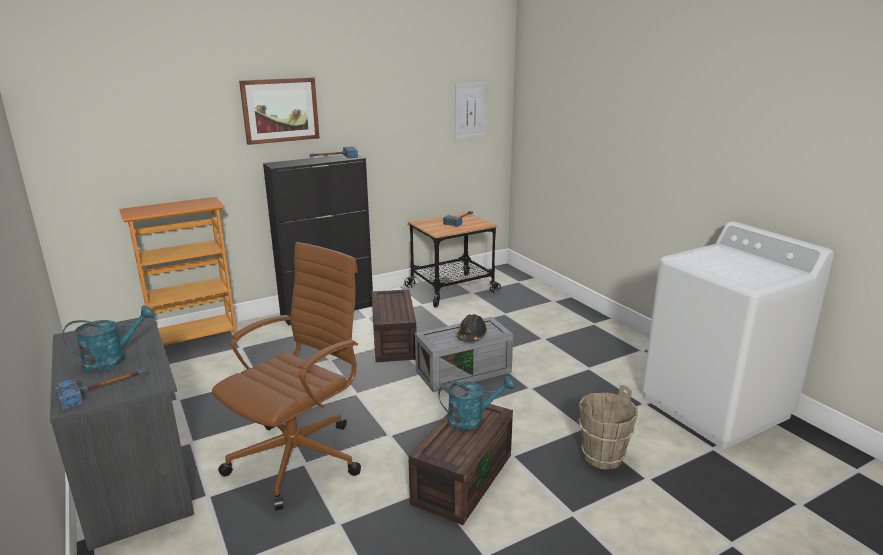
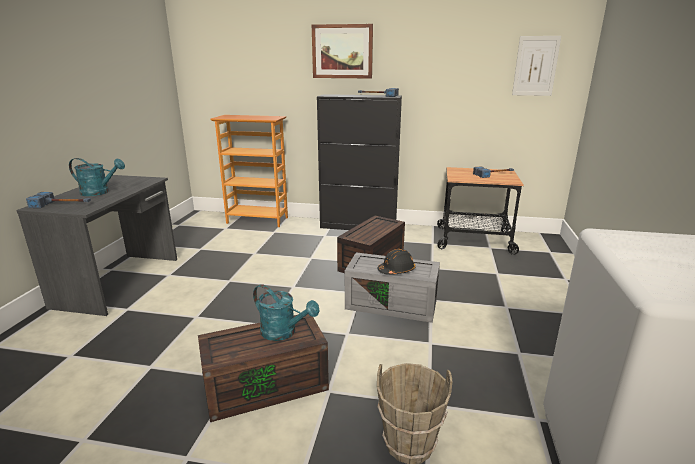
camera: 40 degrees right, 0 degrees up
(300, 457) = (199, 311): brown office chair -> none

